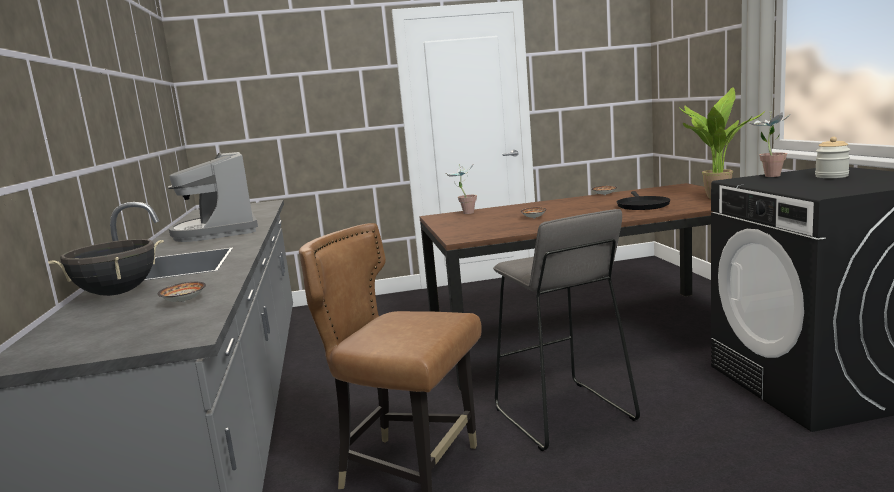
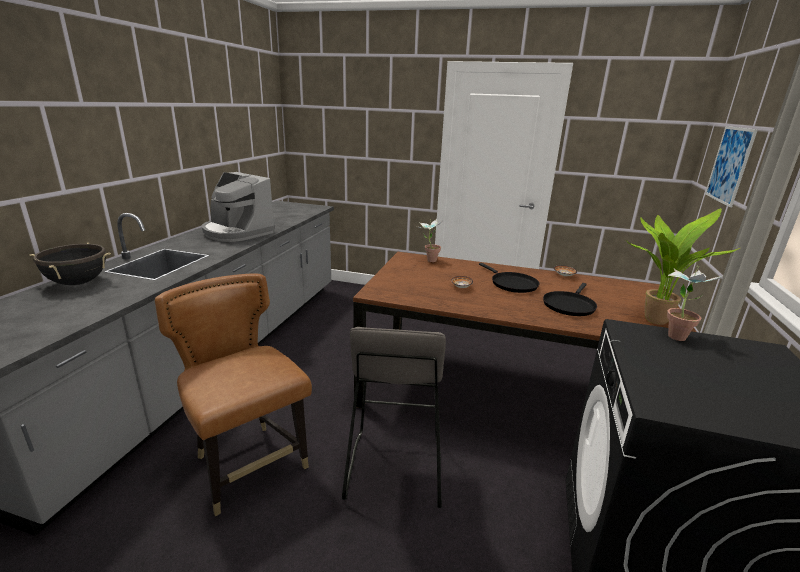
camera: 25 degrees right, 10 degrees up
(184, 301) = (76, 310): bowl -> none
(217, 232) = (237, 232): coffee machine -> coffee machine turned 60 degrees counterclockwise
(572, 207) = (511, 284): none -> black frying pan
(694, 69) = (729, 165): none -> picture
(831, 176) = (737, 369): jar -> none

